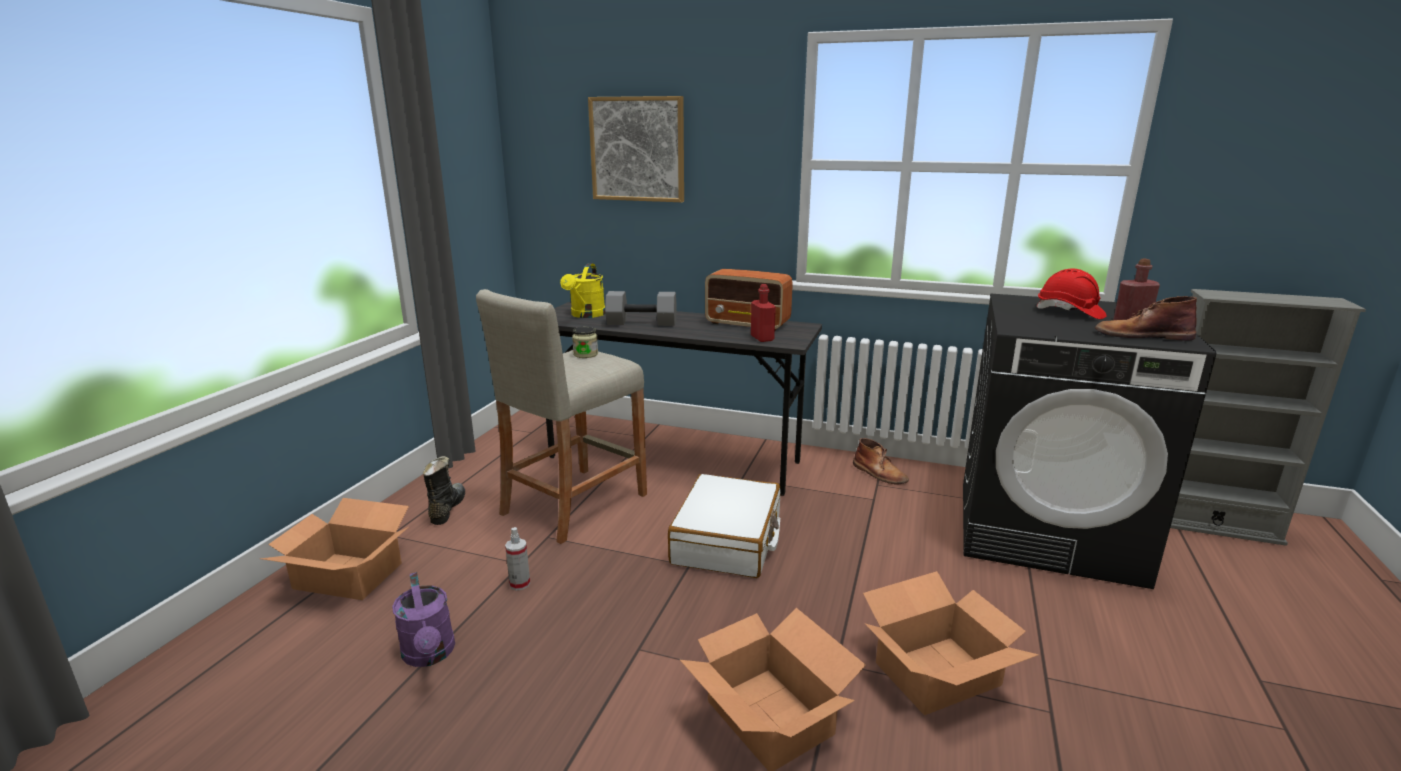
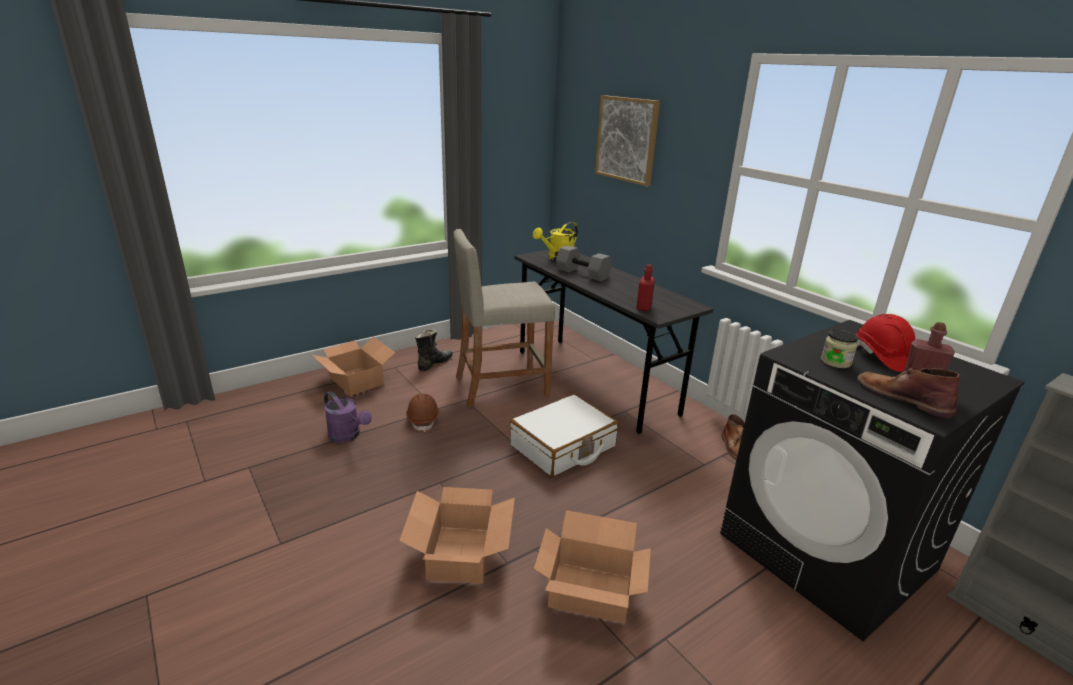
camera: 35 degrees right, 5 degrees up
(430, 655) = (348, 436): purple watering can -> purple watering can turned 60 degrees counterclockwise
(520, 584) = (423, 419): spray bottle -> brown hard hat
(585, 354) = (526, 287): jar -> jar (835, 362)
(748, 324) = (654, 294): radio -> none

